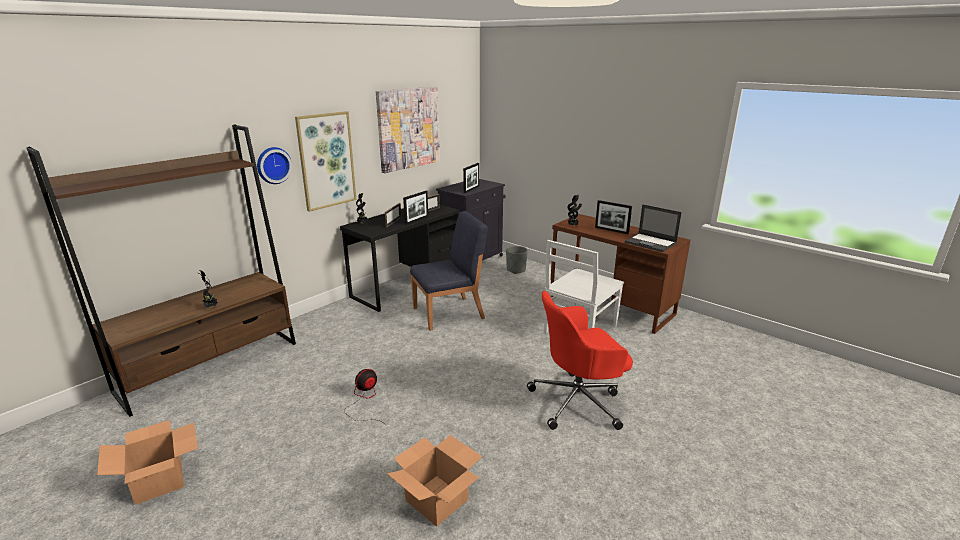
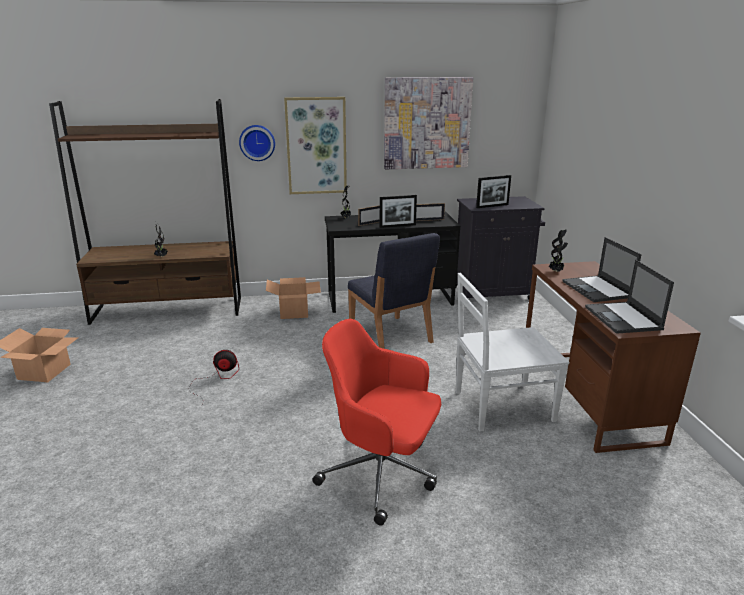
camera: 40 degrees right, 0 degrees up
(436, 500) = (146, 481): cardboard box -> cardboard box (294, 312)
(449, 313) = (390, 336): blue chair -> blue chair turned 45 degrees clockwise
(516, 270) = (525, 318): grey planter -> none
(611, 230) = (597, 289): picture frame -> laptop

